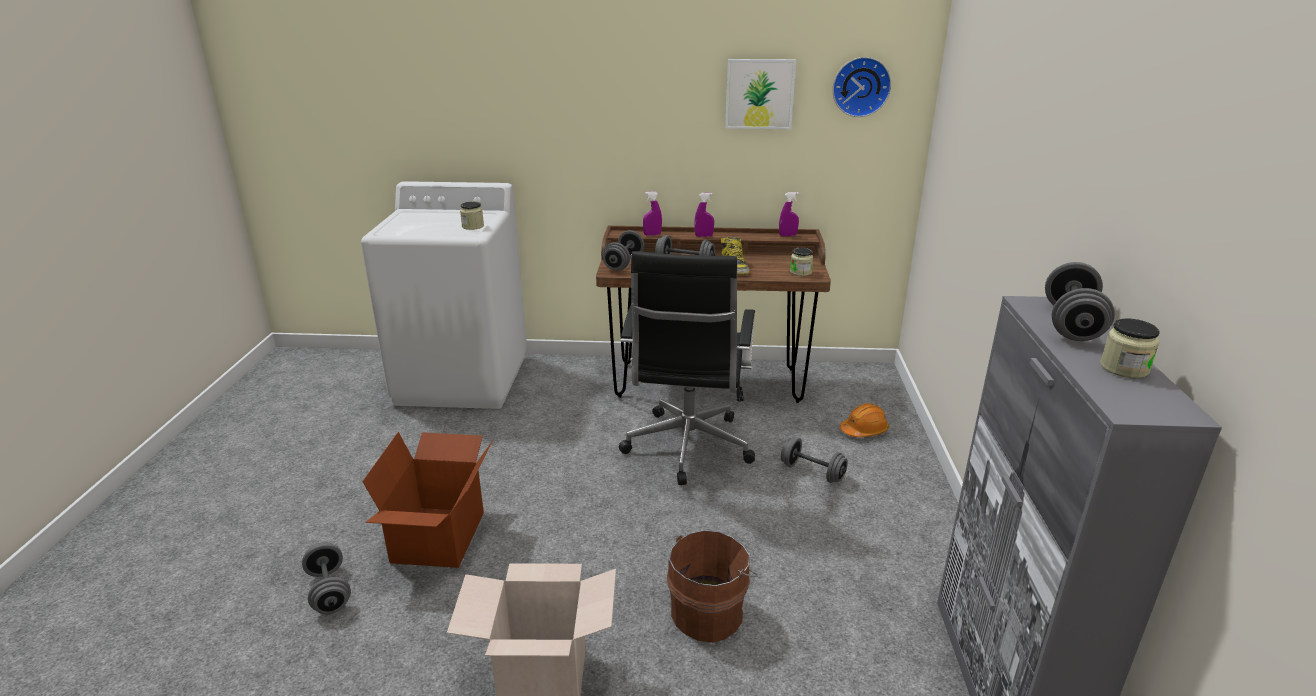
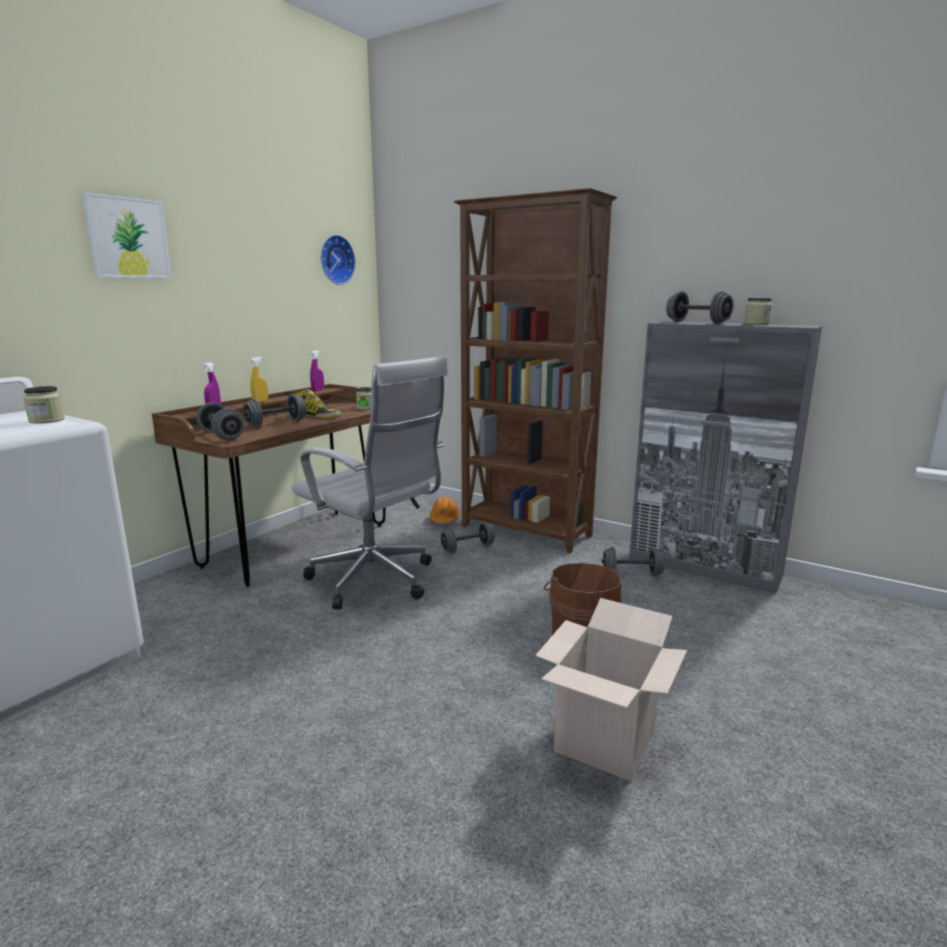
camera: 60 degrees left, 10 degrees down
(329, 591) = (324, 902): grey dumbbell -> grey dumbbell (631, 574)
(440, 537) = (327, 762): cardboard box -> none
(687, 450) = (376, 582): black office chair -> white office chair
(704, 236) = (260, 402): purple spray bottle -> yellow spray bottle
(759, 94) = (269, 264): picture -> picture (128, 238)
(907, 496) = (526, 532): none -> brown bookcase

